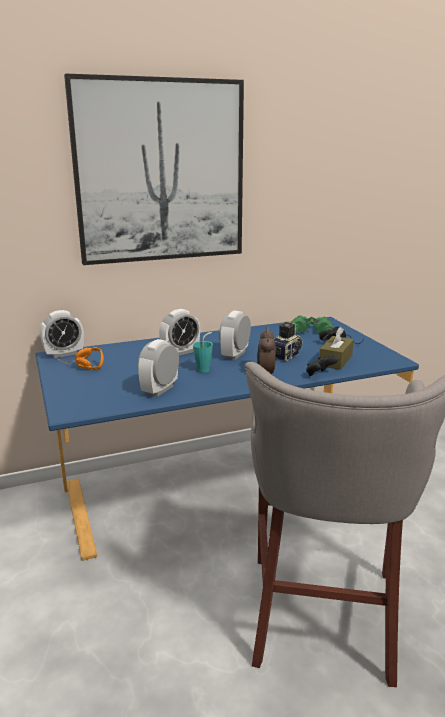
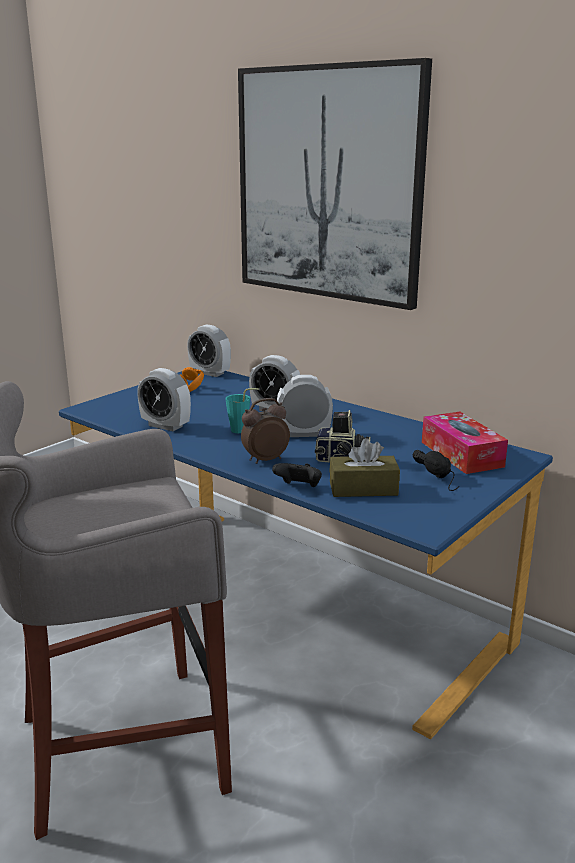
camera: 60 degrees right, 0 degrees up
(160, 390) = (165, 426): alarm clock -> alarm clock turned 150 degrees counterclockwise
(311, 330) = (461, 454): green binoculars -> tissue box

